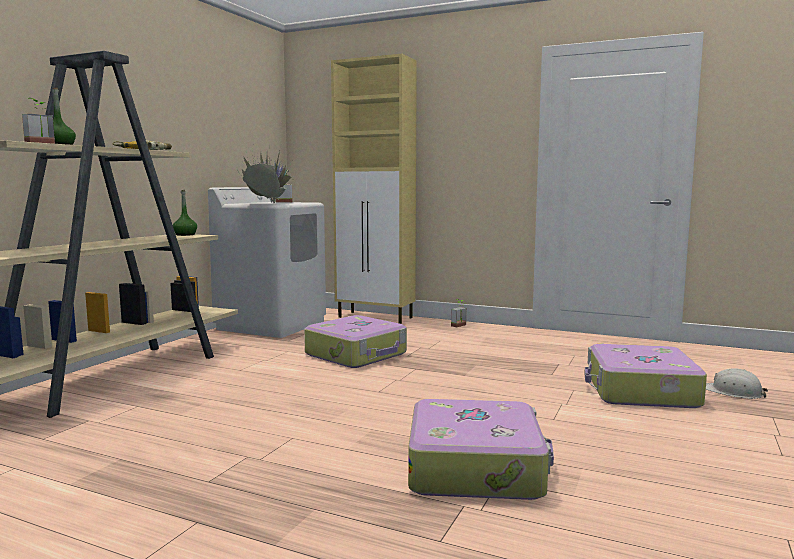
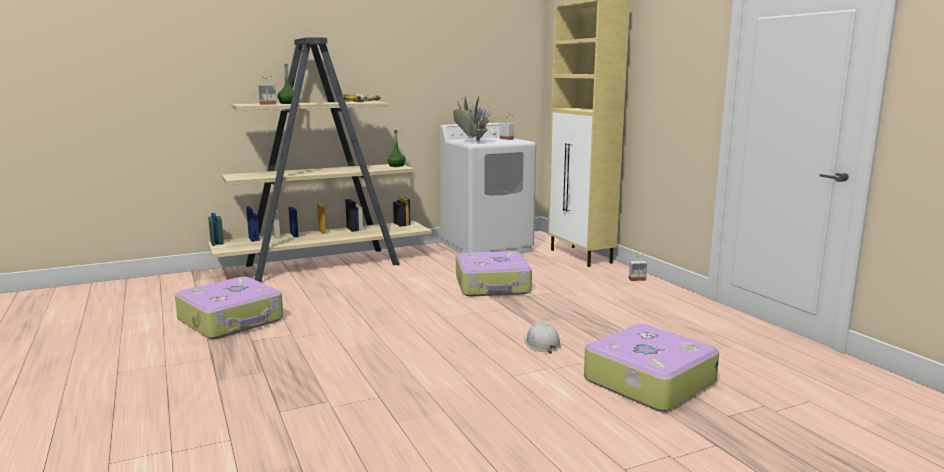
camera: 40 degrees right, 5 degrees up
(476, 467) = (384, 385): suitcase -> suitcase (232, 320)
(734, 392) = (745, 413): white hard hat -> white hard hat (541, 343)

